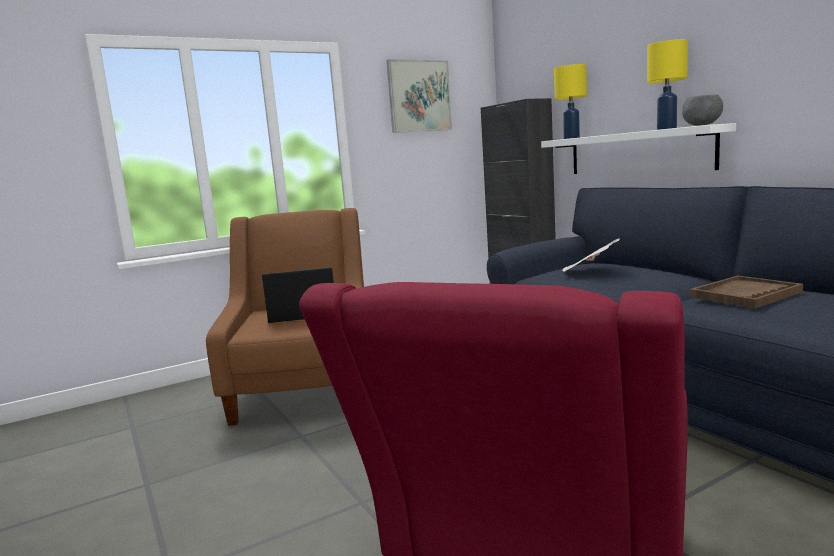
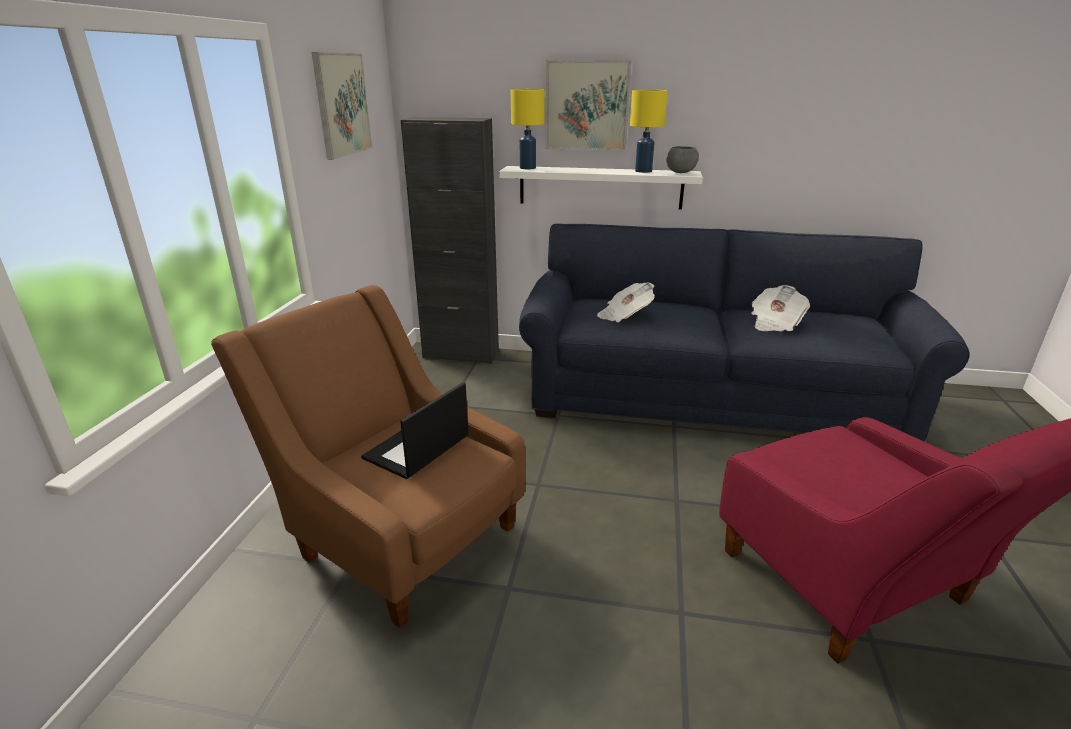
camera: 50 degrees left, 15 degrees up
(623, 72) = (587, 106): none -> picture
(745, 294) = (774, 323): brown tray -> newspaper

